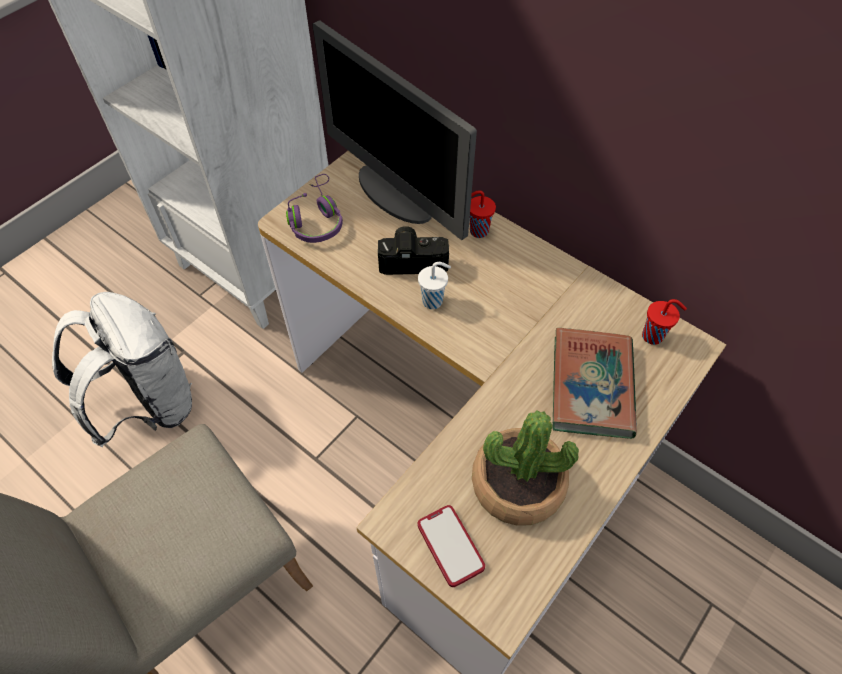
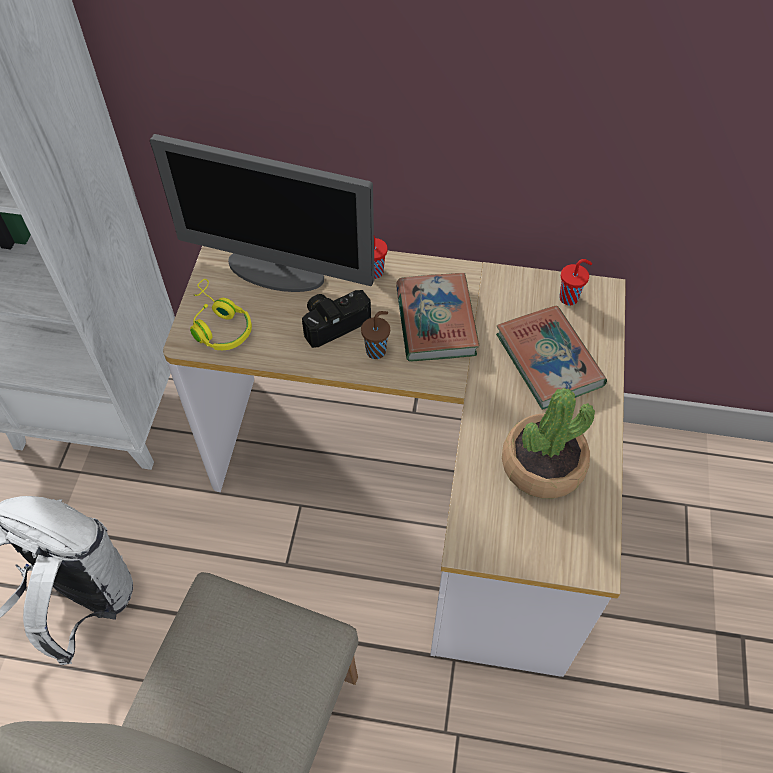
camera: 30 degrees left, 0 degrees up
(316, 219) = (218, 325): purple headphones -> yellow headphones
(433, 301) = (377, 350): white cup -> brown cup
(450, 546) = (524, 539): phone -> none
(505, 299) = (436, 321): none -> book

